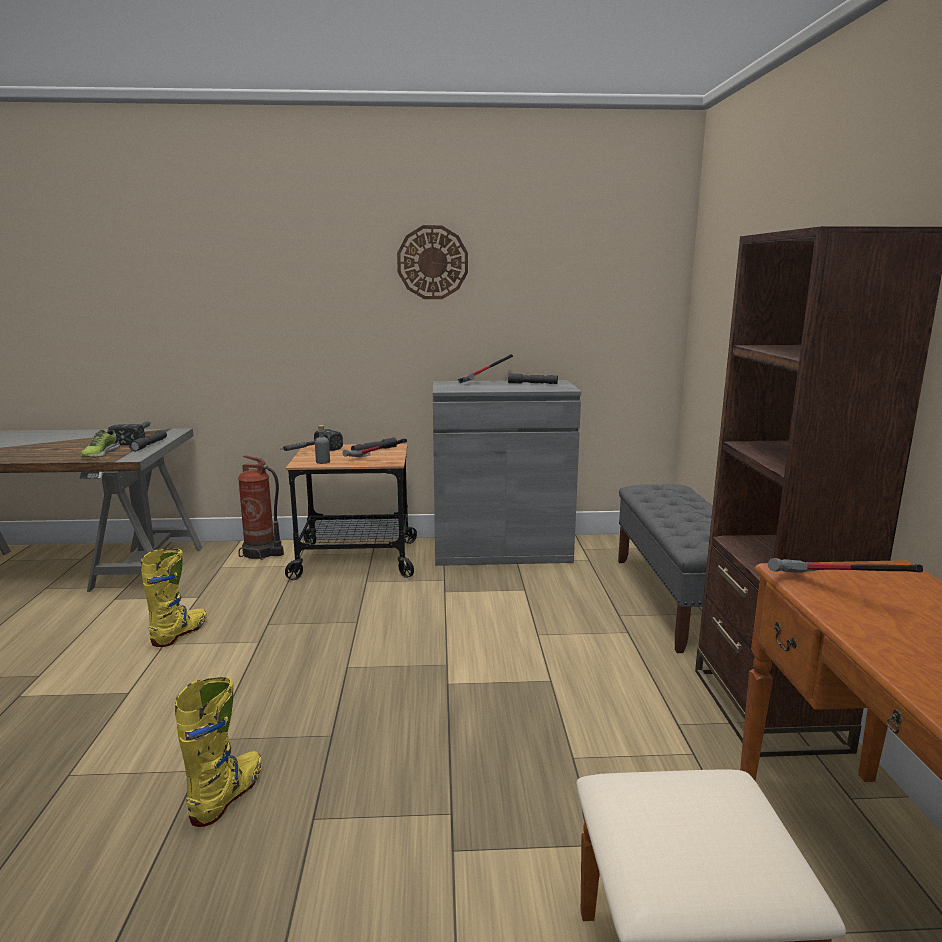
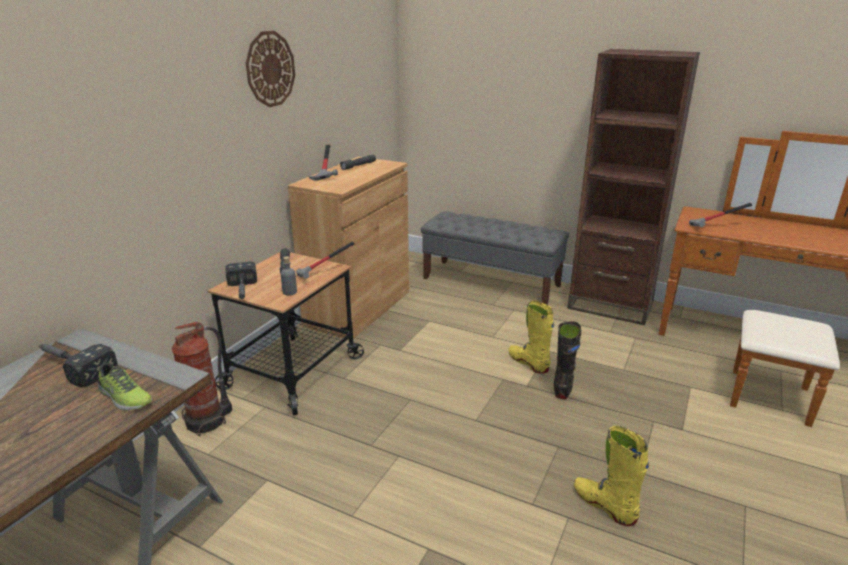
camera: 60 degrees left, 10 degrees up
(149, 445) = (131, 361): grey flashlight -> none
(180, 634) = (340, 502): yellow boot -> yellow boot (528, 363)
(473, 711) = (563, 386): none -> black boot
(501, 551) = (358, 308): grey cabinet -> brown cabinet

